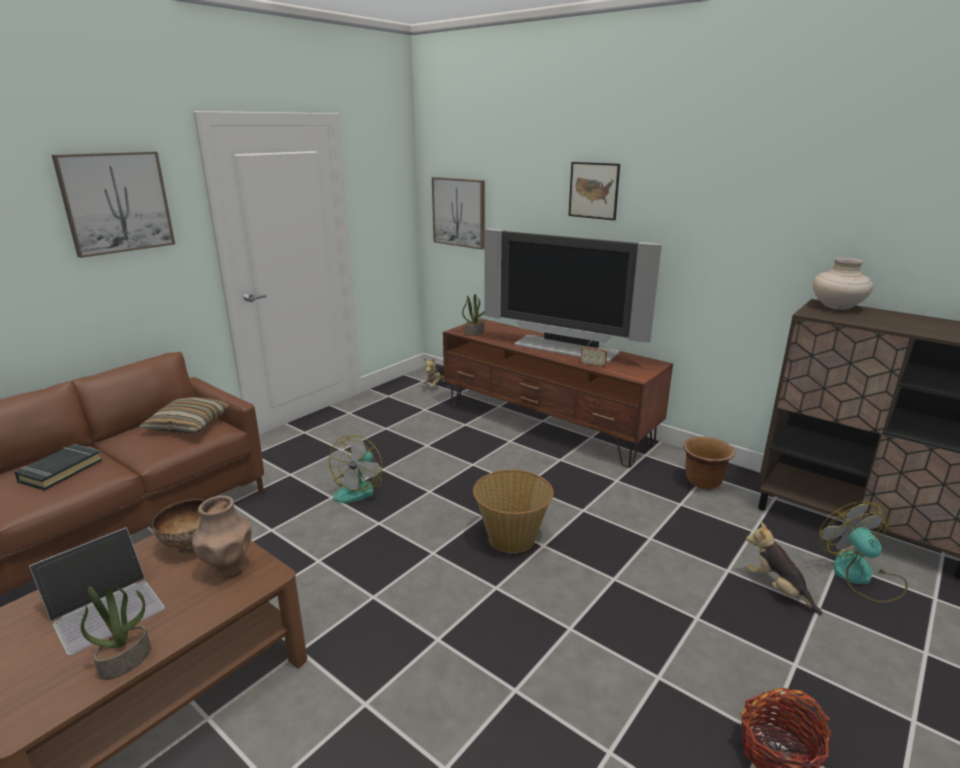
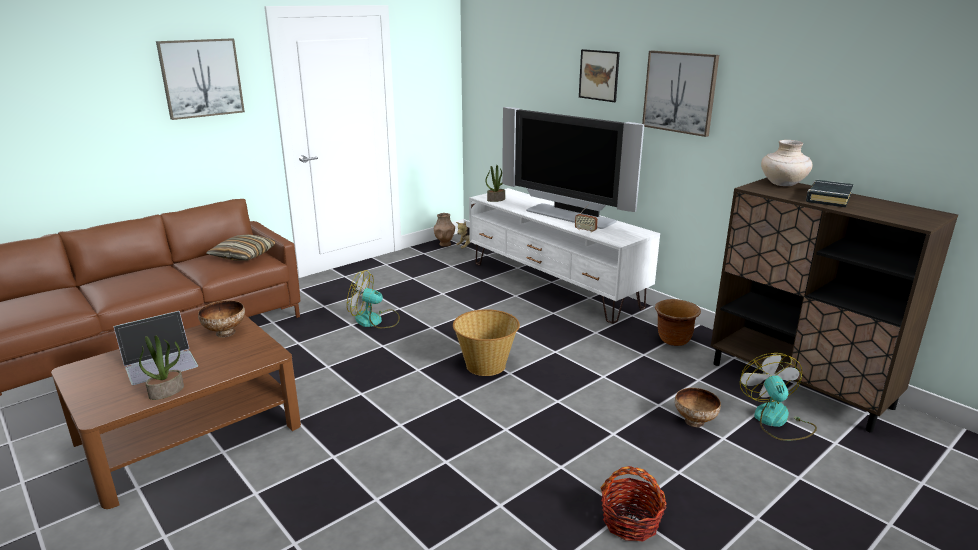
camera: 10 degrees right, 0 degrees up
(60, 471) = (146, 279): black book -> black book (828, 198)
(229, 569) = (247, 349): brown vase -> brown vase (444, 244)
(359, 488) = (375, 320): fan -> fan turned 75 degrees clockwise
(459, 212) = (493, 92): picture -> picture (680, 92)
(546, 424) = (554, 284): brown tv stand -> white tv stand
(777, 589) = (695, 422): plush toy -> bowl

